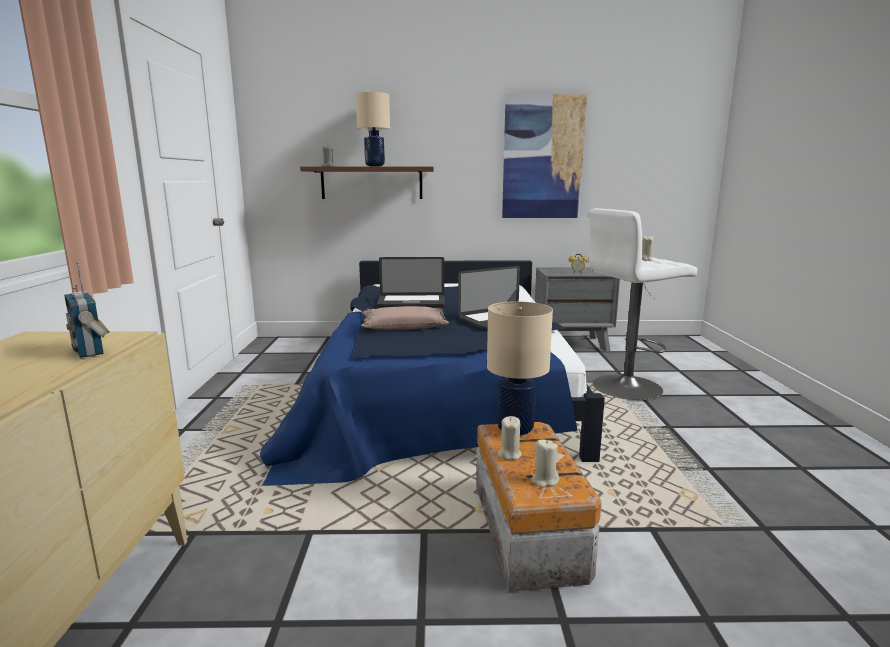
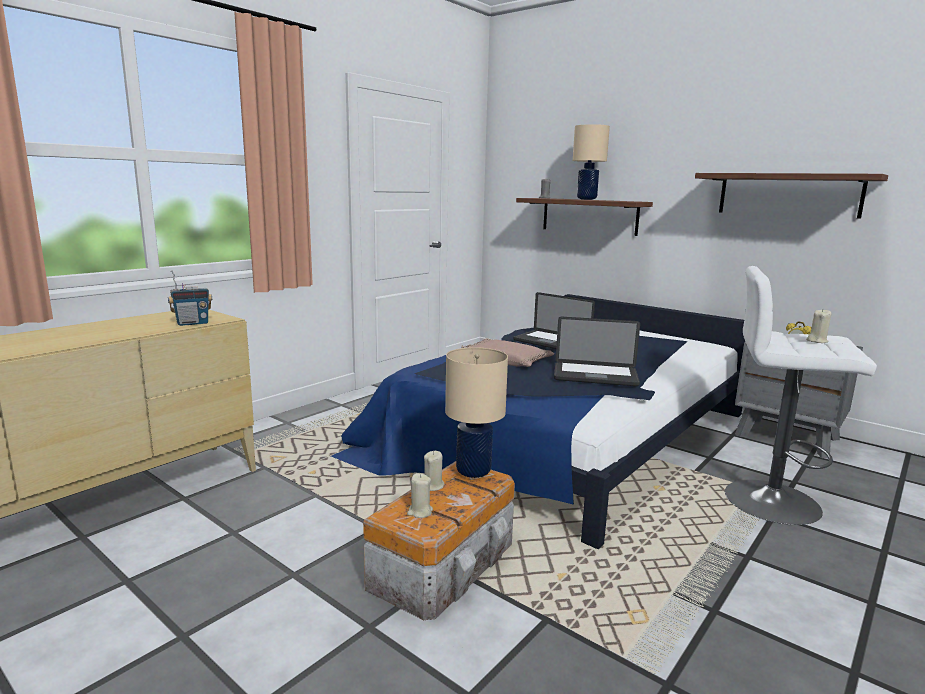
camera: 40 degrees right, 0 degrees up
(90, 351) = (192, 323): radio -> radio turned 120 degrees counterclockwise
(542, 158) = (788, 195): picture -> shelf

